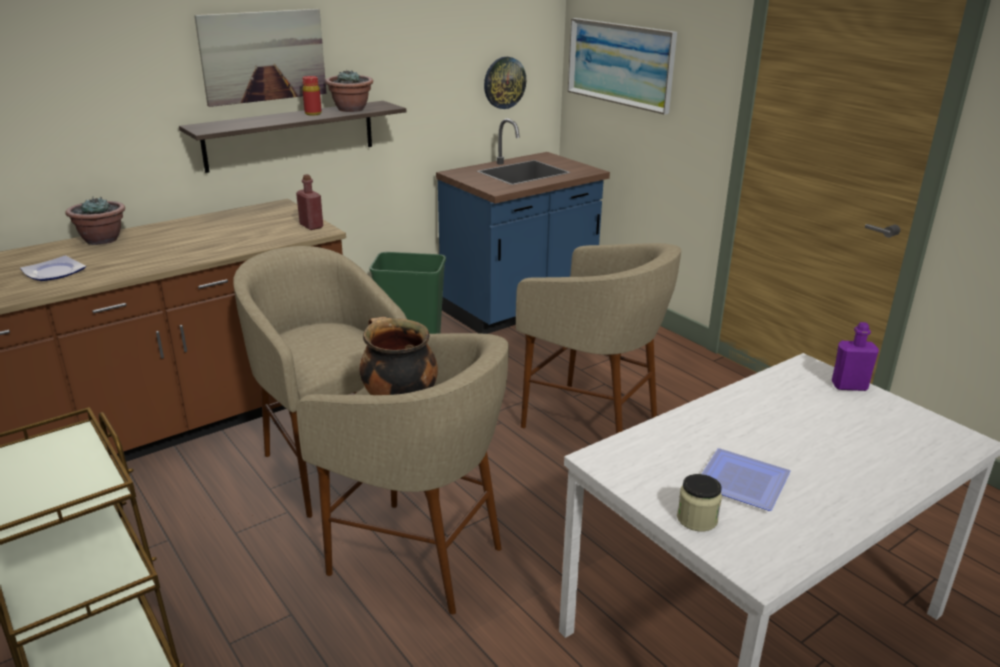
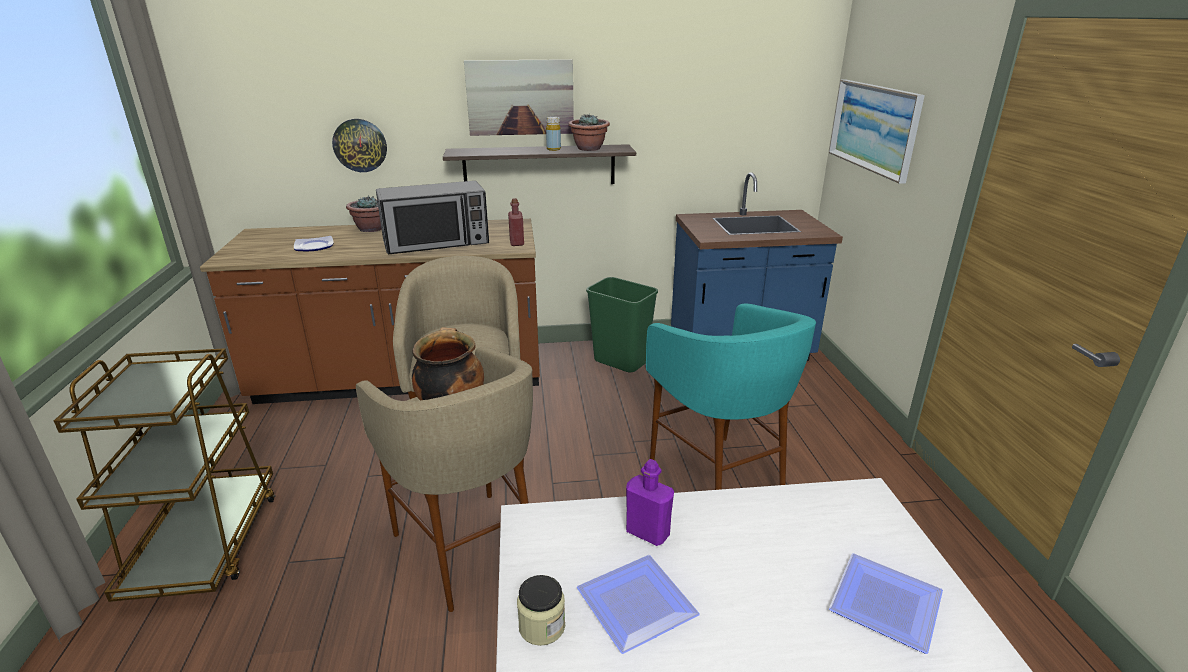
camera: 30 degrees right, 0 degrees up
(215, 241) = (437, 243): none -> microwave
(313, 114) = (553, 149): red bottle -> yellow bottle
(504, 82) = (759, 138): wall clock -> wall clock (360, 145)
(591, 423) = (718, 479): beige stool -> turquoise stool
(849, 386) = (897, 537): purple bottle -> purple bottle (647, 533)
(882, 425) = (889, 603): none -> plate

